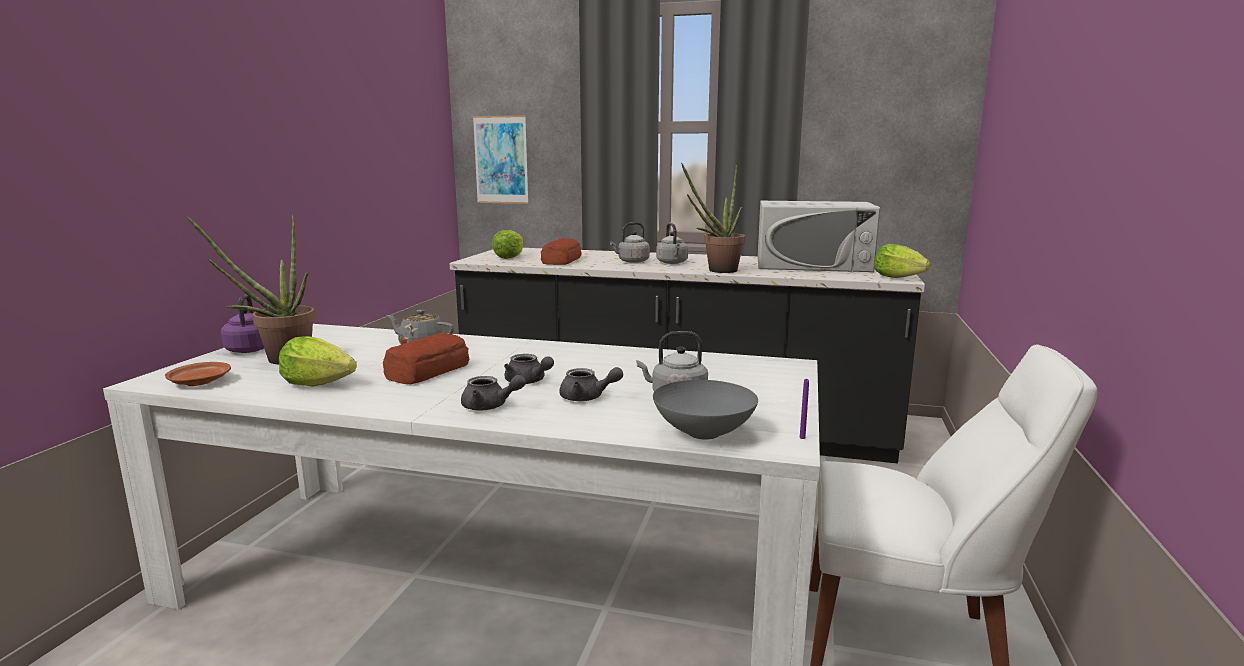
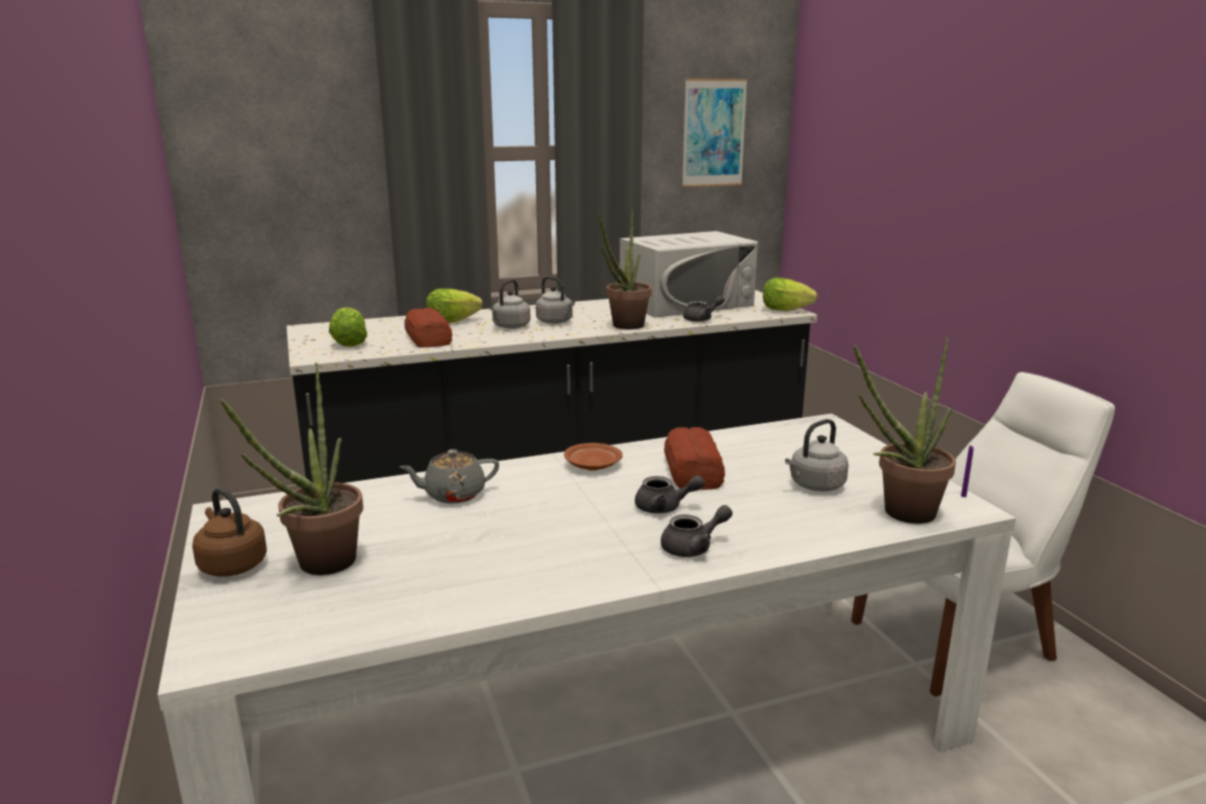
camera: 35 degrees left, 5 degrees up
(200, 382) = (290, 633): brown plate -> brown plate (592, 465)
(250, 349) = (231, 564): purple kettle -> brown kettle
(318, 384) = (455, 583): lettuce -> lettuce (452, 321)
(426, 371) = (538, 526): bread -> bread (692, 472)
(501, 160) = (256, 203): picture -> picture (713, 133)
(587, 398) = (751, 509): grey teapot -> grey teapot (702, 319)
(704, 432) = (899, 514): grey bowl -> potted plant

